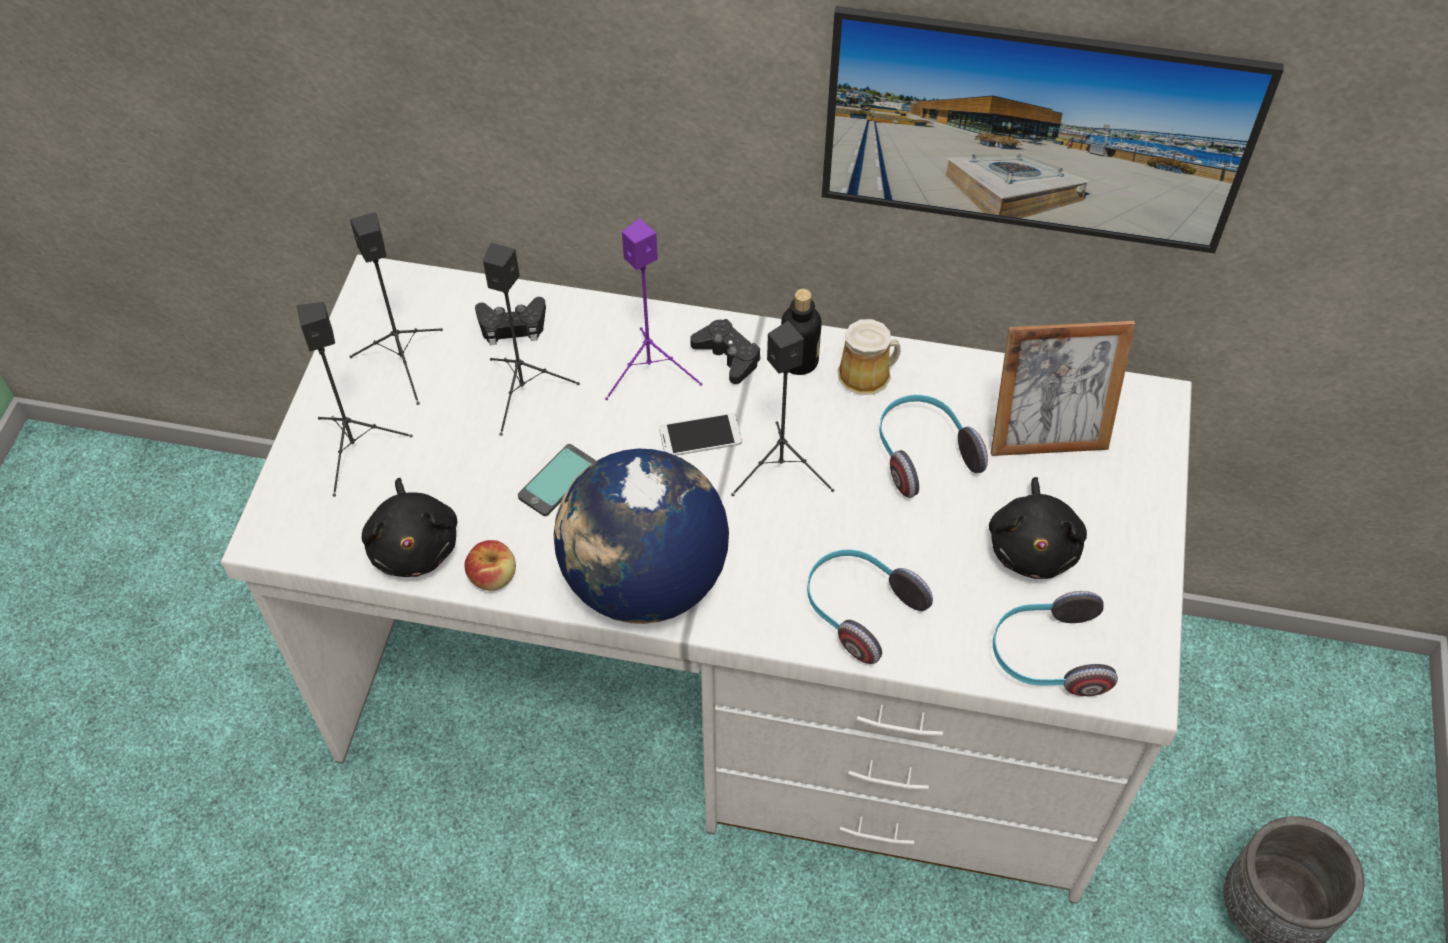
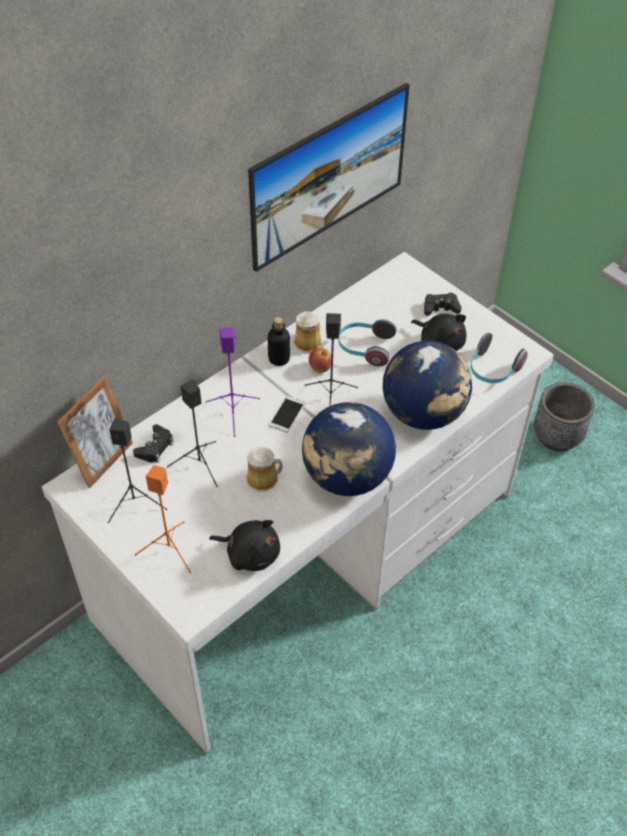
camera: 55 degrees left, 5 degrees down
(355, 450) = (170, 549): black speaker -> orange speaker
(493, 576) = (296, 531): apple -> apple (320, 367)
(558, 481) = (264, 479): phone -> mug
(728, 356) = (252, 380): black game controller -> black game controller (440, 308)
(859, 609) = (423, 413): headphones -> globe
(1046, 438) = (392, 307): picture frame -> picture frame (103, 460)

